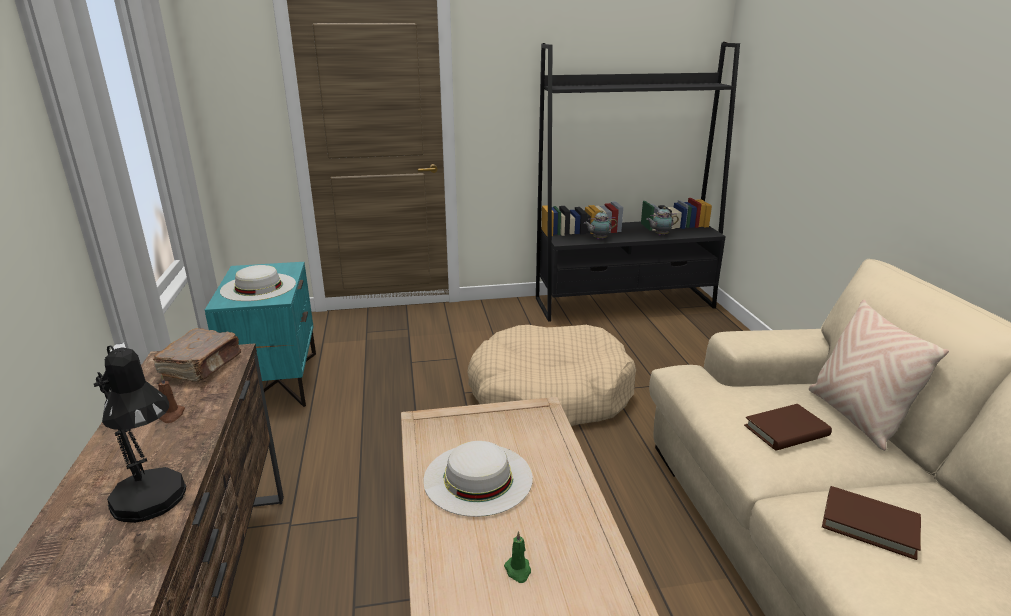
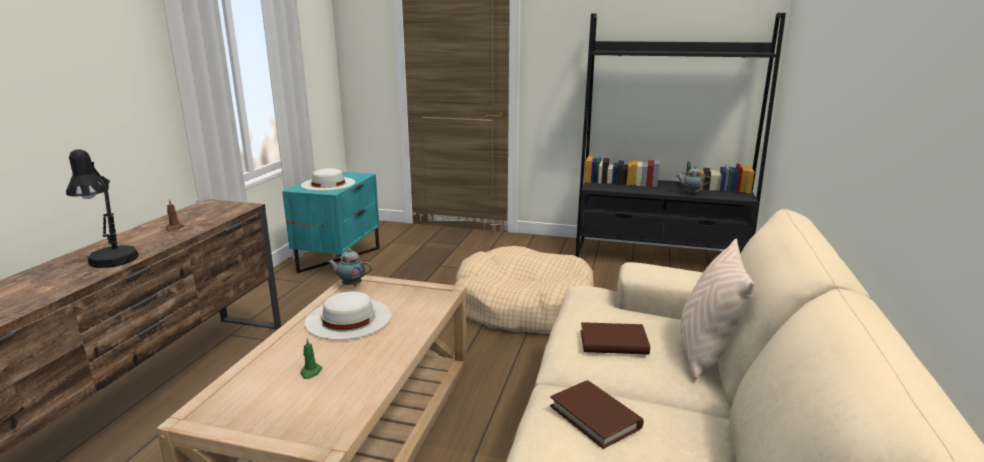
camera: 25 degrees right, 5 degrees down
(202, 366) = (221, 209): brown book -> none
(598, 239) = (627, 189): teapot -> teapot (351, 285)

